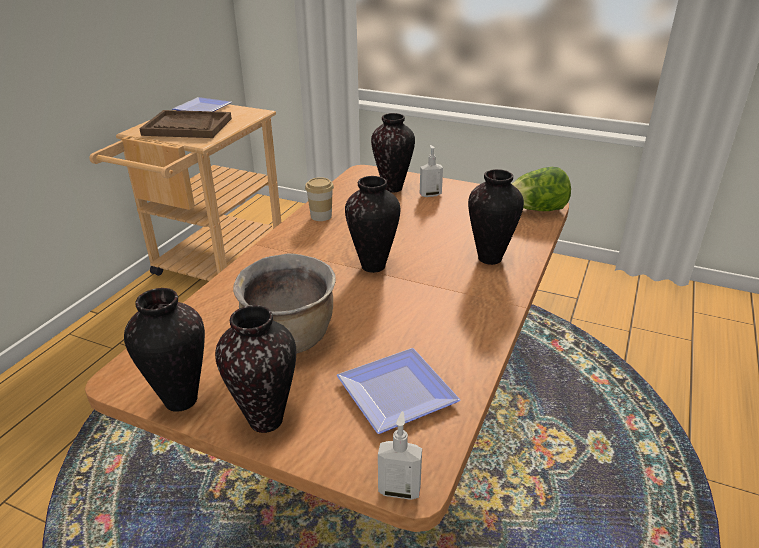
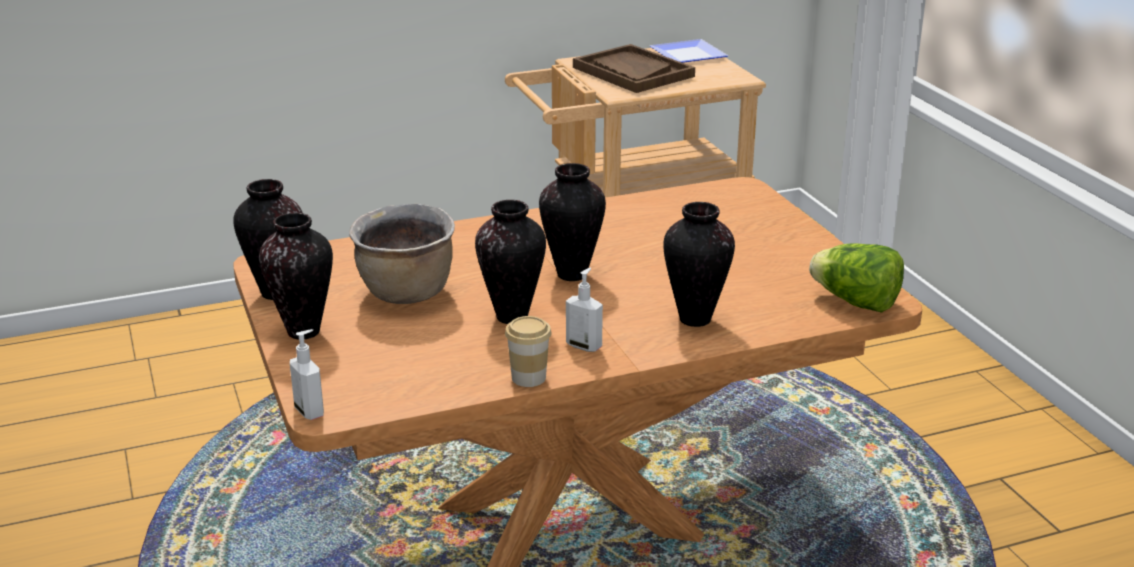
camera: 45 degrees right, 5 degrees down
(321, 216) = (611, 213): cup -> cup (528, 378)
(393, 188) = (738, 216): vase -> vase (512, 317)
(398, 389) = (417, 363): plate -> none
(430, 194) = (766, 238): soap dispenser -> soap dispenser (584, 346)

